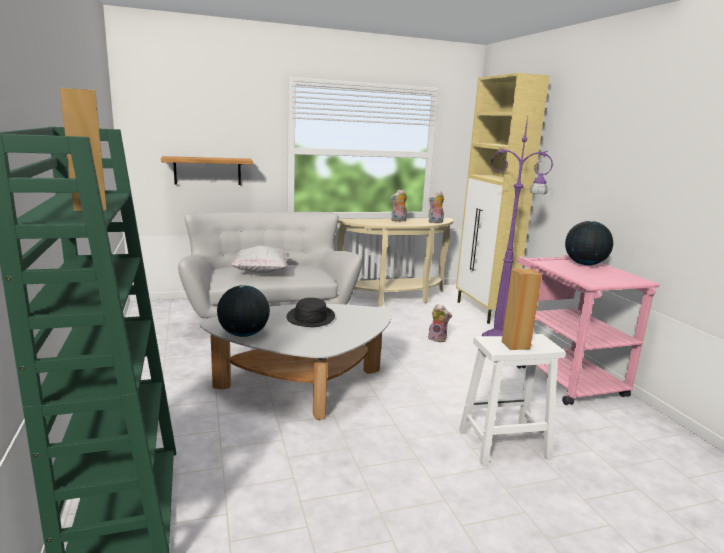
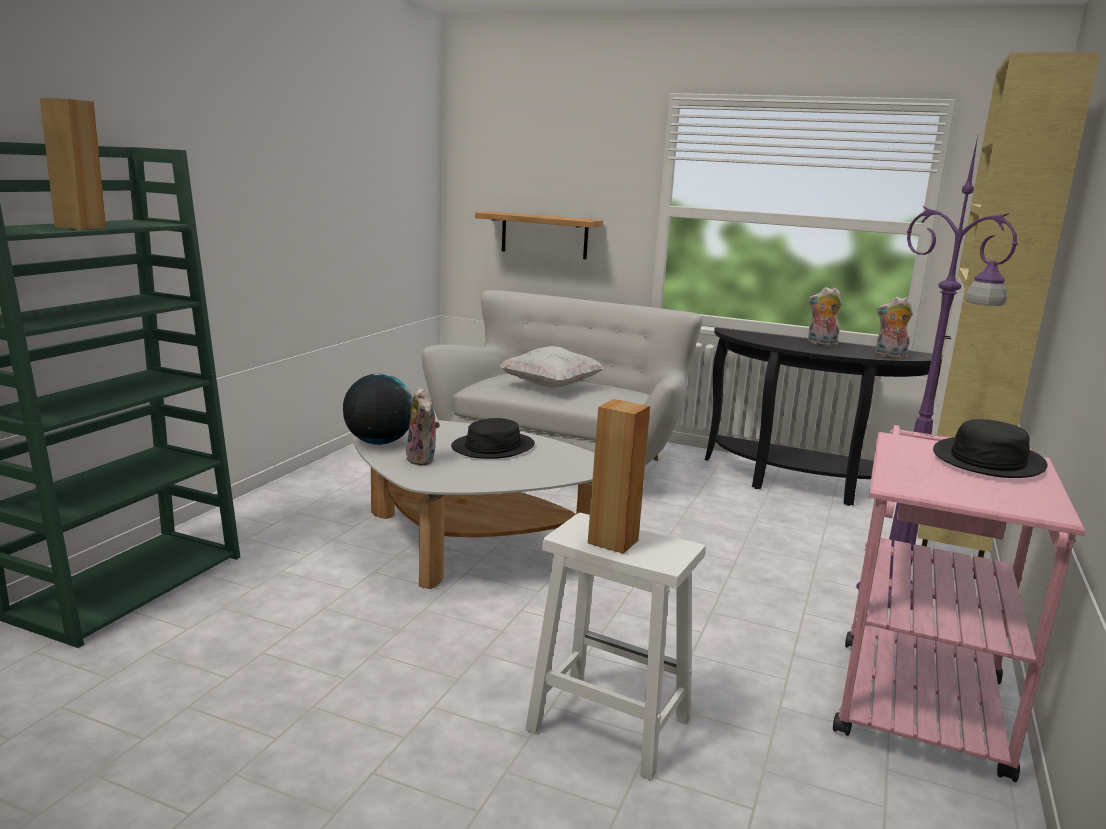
camera: 40 degrees right, 0 degrees up
(396, 298) = (804, 485): beige console table -> black console table
(438, 339) = (772, 558): plush toy -> plush toy (423, 459)
(584, 264) = (987, 460): globe -> black hat

